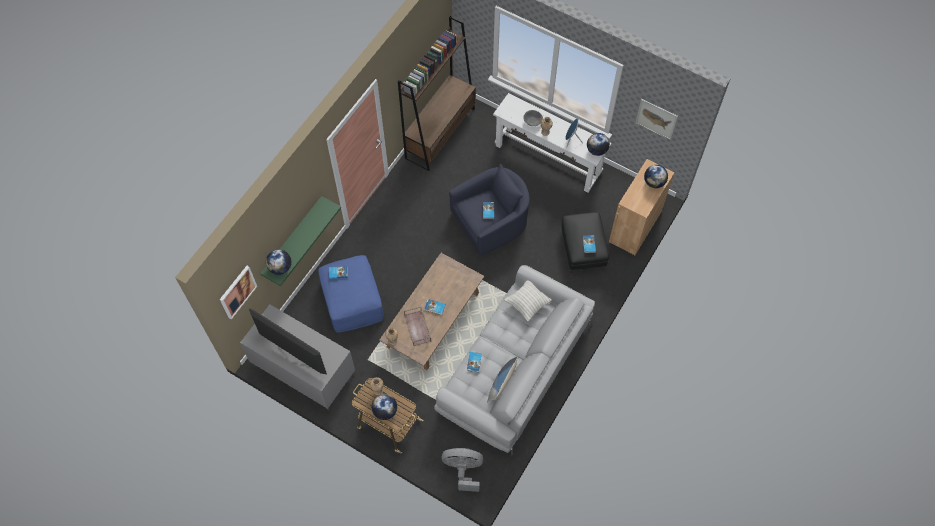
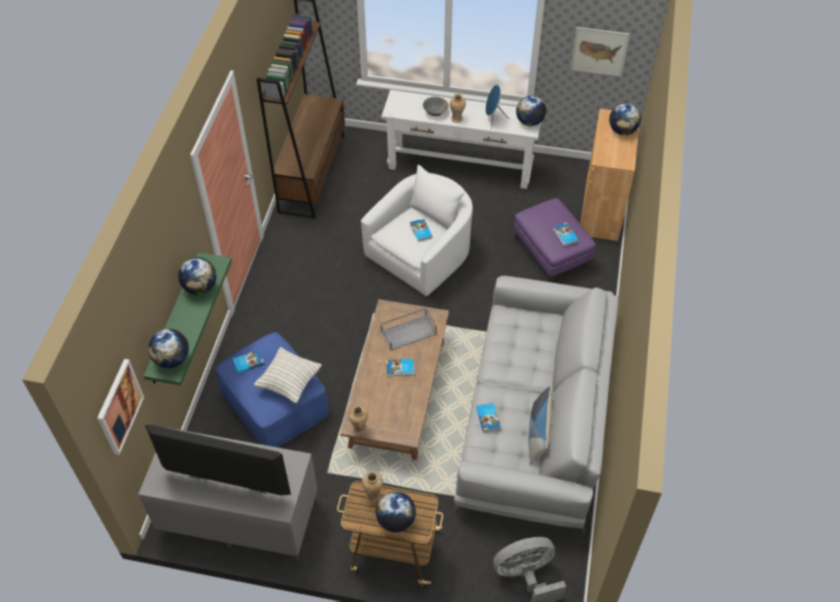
camera: 20 degrees left, 10 degrees down
(314, 222) = (200, 287): none -> globe
(418, 328) = (388, 401): brown tray -> none
(451, 283) = (409, 332): none -> grey tray
(491, 222) = (422, 254): blue armchair -> white armchair
(527, 304) = (524, 324): pillow -> pillow (289, 382)
(583, 249) = (551, 252): black ottoman -> purple ottoman

